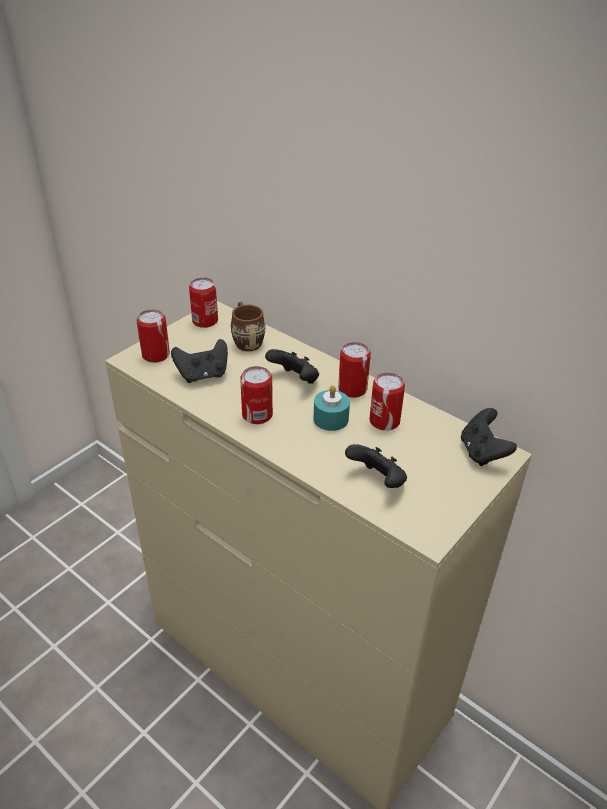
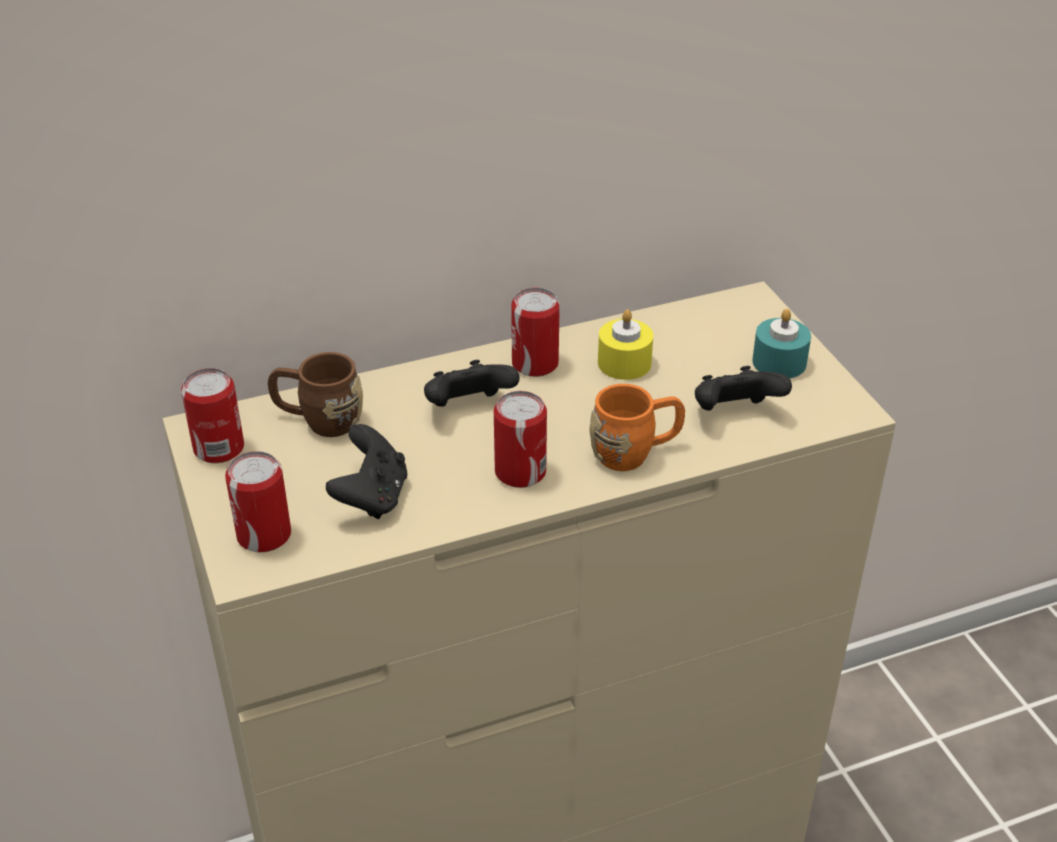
camera: 60 degrees left, 0 degrees up
(306, 451) = (635, 452): none -> orange mug
(330, 419) = (583, 406): turquoise candle -> turquoise candle (779, 362)
(384, 421) = (624, 363): can -> yellow candle
(482, 452) = (738, 313): black game controller -> none

